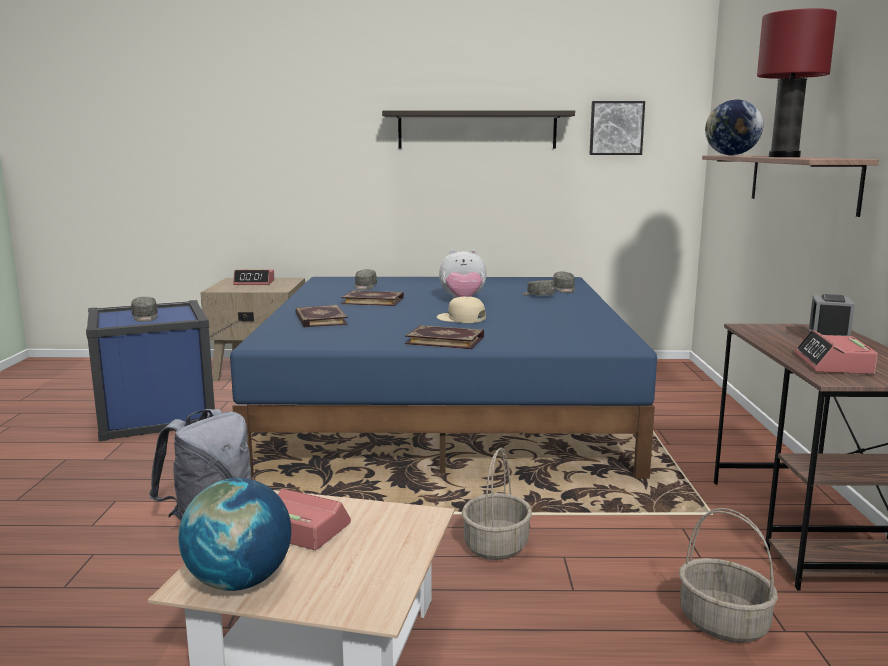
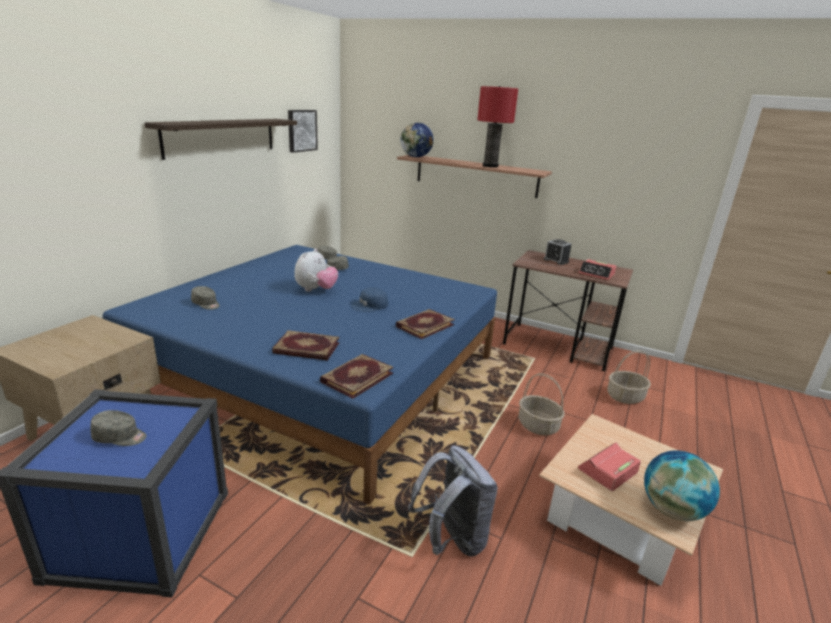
camera: 65 degrees left, 10 degrees up
(254, 283) = (67, 342): alarm clock -> none
(373, 301) = (267, 315): book -> book (356, 377)
(461, 318) = (370, 305): beige cap -> blue cap

